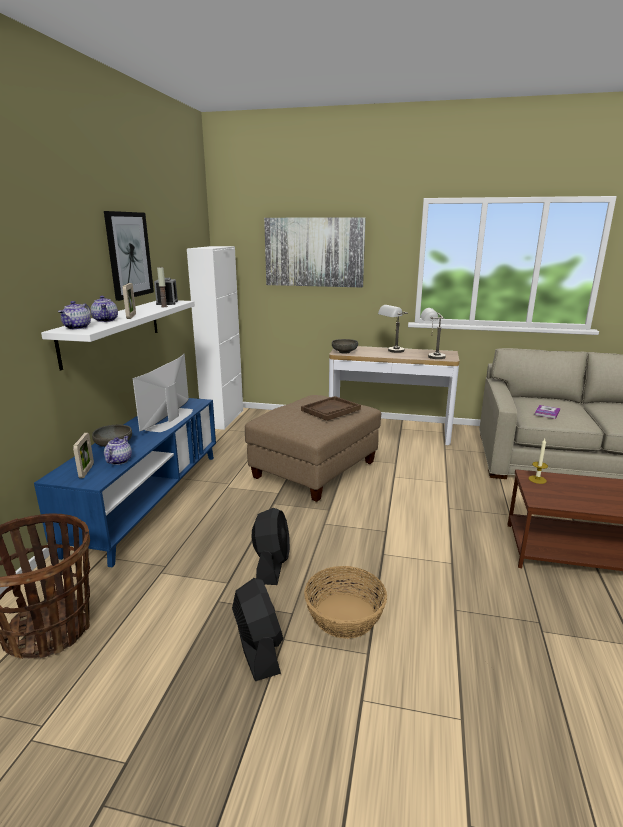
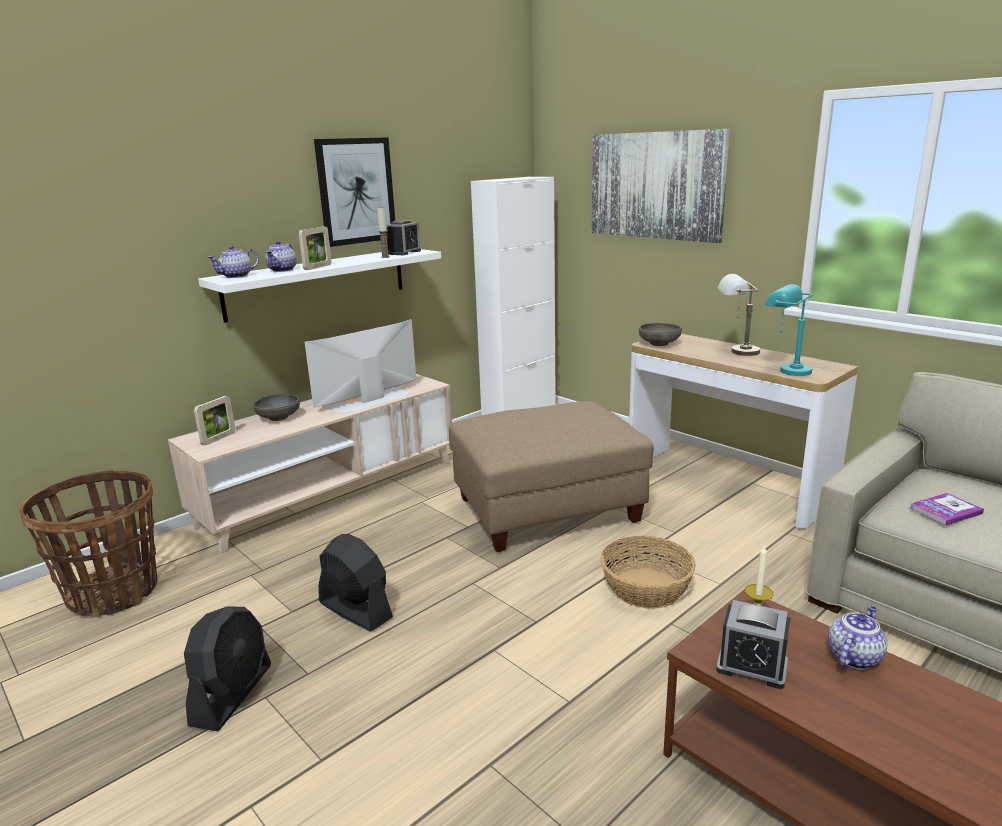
camera: 35 degrees right, 0 degrees up
(119, 460) = (258, 435): teapot -> teapot (854, 656)
(149, 499) = (331, 492): blue tv stand -> beige tv stand
(271, 565) = (355, 610): black fan -> black fan turned 90 degrees counterclockwise
(331, 410) = (566, 426): brown tray -> none
(345, 615) = (355, 703): basket -> basket (646, 588)
(430, 357) = (784, 370): grey table lamp -> turquoise table lamp
(565, 499) = (752, 666): none -> alarm clock

